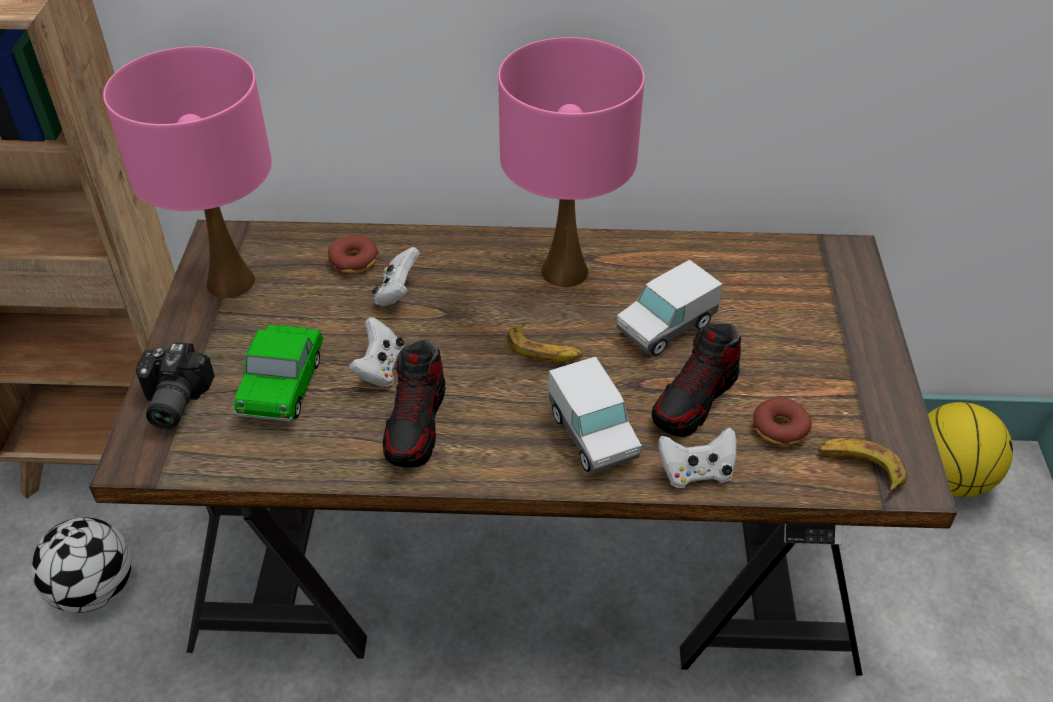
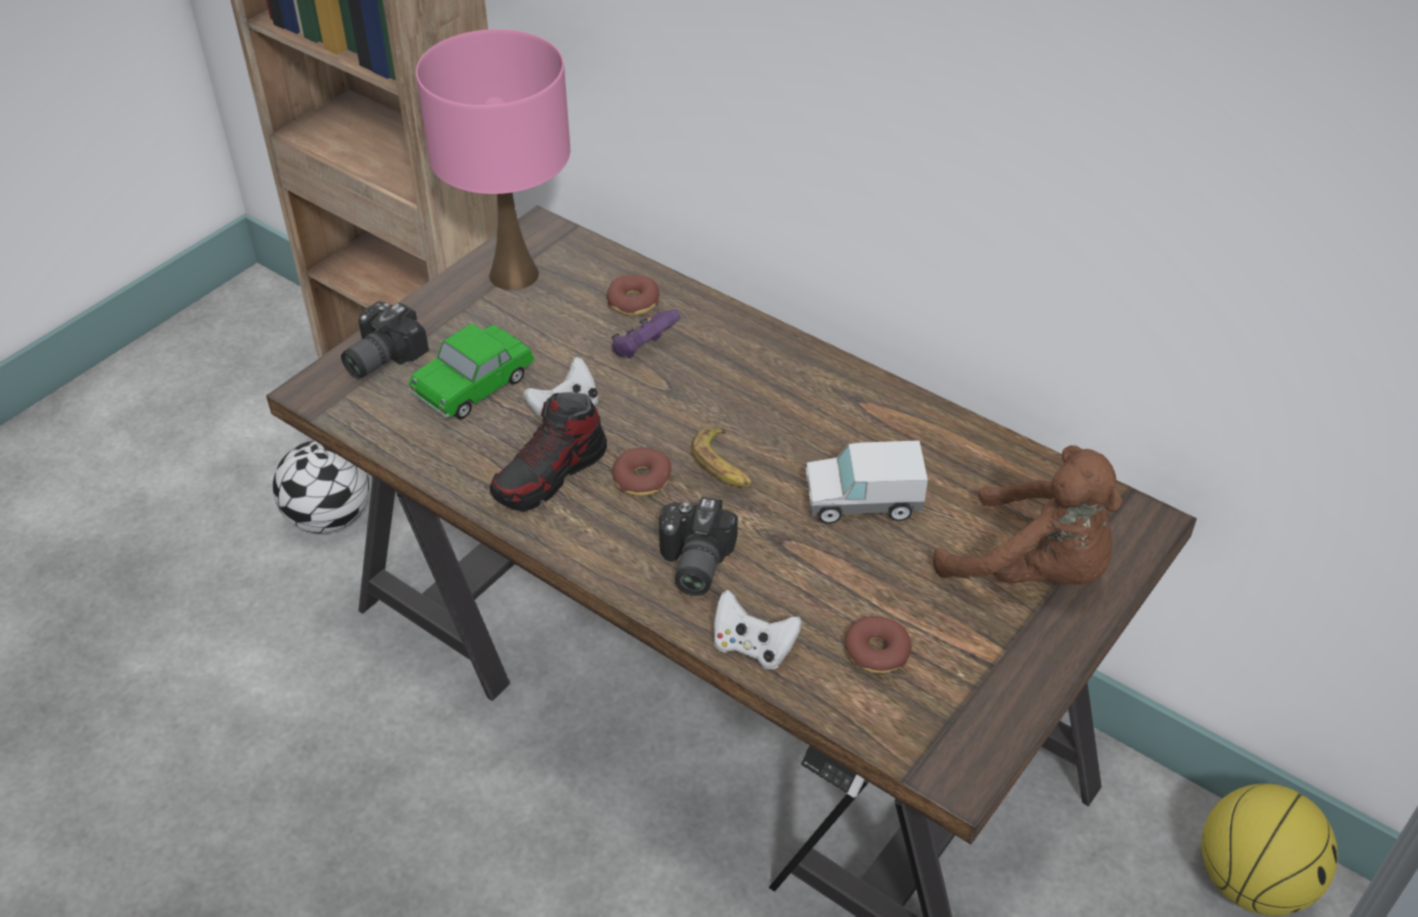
camera: 35 degrees right, 0 degrees up
(397, 293) = (643, 349): white game controller -> purple game controller
(492, 391) = (642, 479): none -> donut
(564, 272) = (816, 401): pink table lamp -> none
(592, 435) = (691, 563): toy truck -> camera
(695, 400) = (820, 583): shoe -> none
(818, 318) = (1034, 570): none -> brown plush toy
(860, 468) = (918, 731): banana -> none

